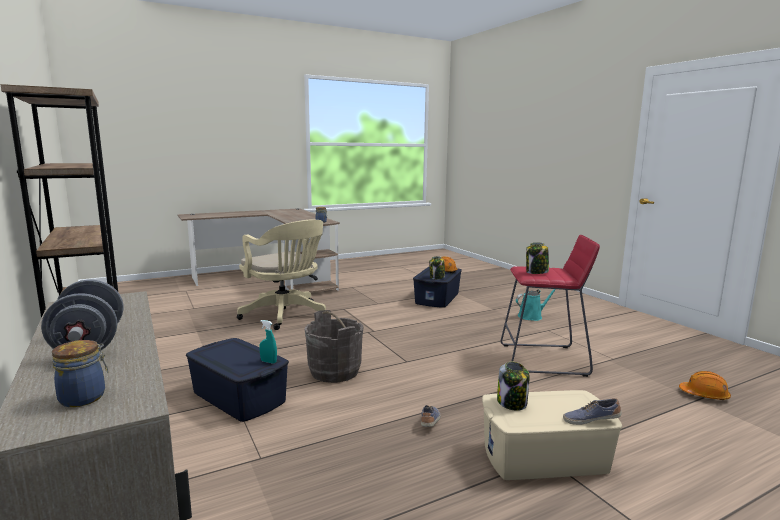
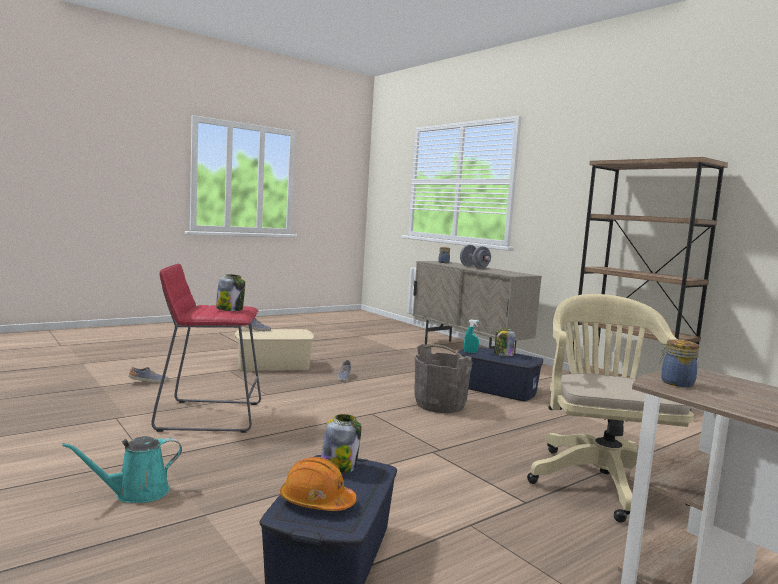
camera: 170 degrees right, 5 degrees down
(286, 316) = (601, 479): beige office chair -> beige office chair turned 60 degrees clockwise
(512, 403) = (295, 335): jar -> jar (503, 355)
(662, 408) = (148, 382): none -> shoe
(704, 395) = (86, 389): orange hard hat -> none

